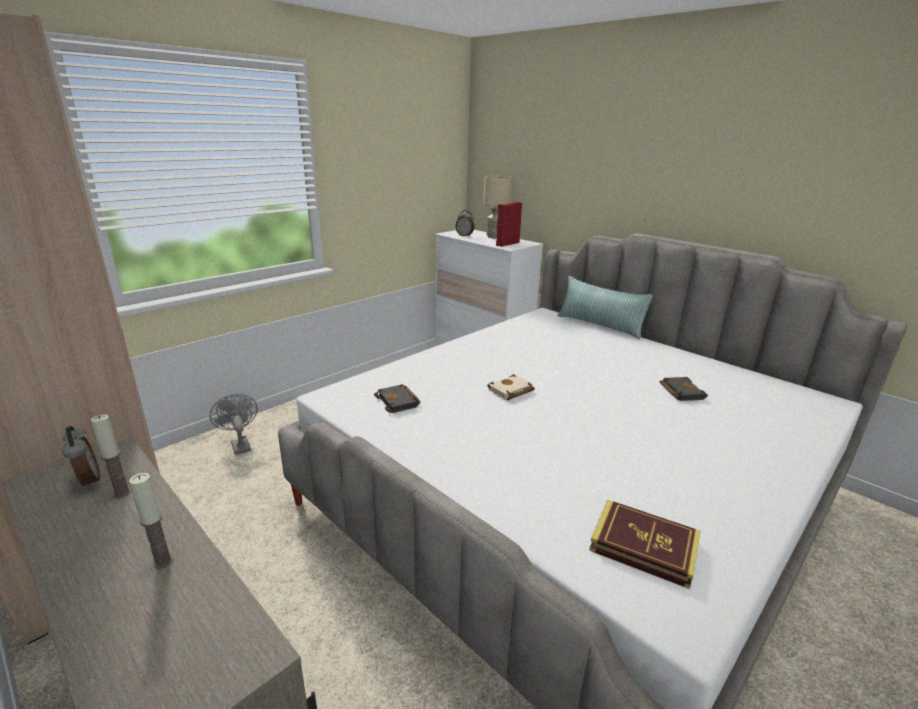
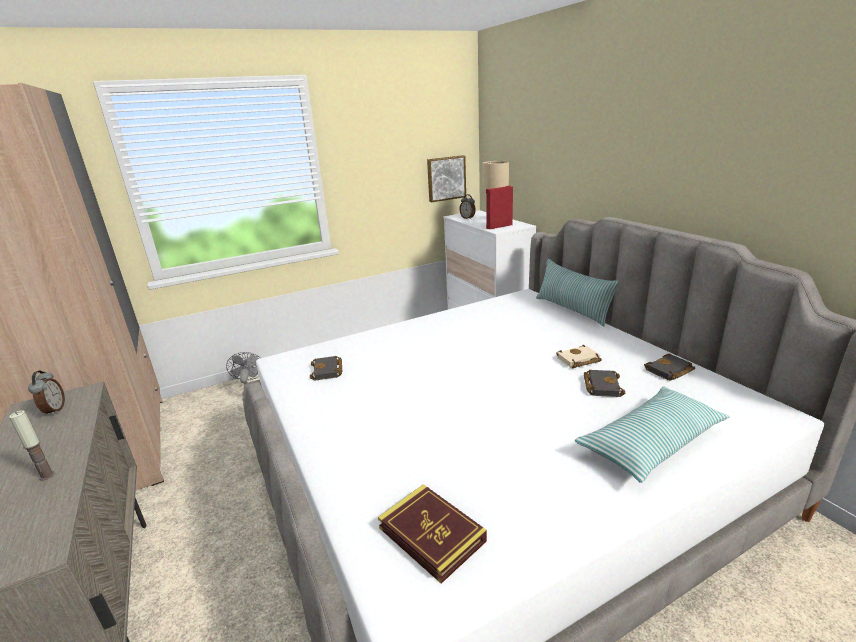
camera: 20 degrees right, 0 degrees up
(122, 493) = (65, 422): candle -> none
(437, 192) = (446, 178): none -> picture
(510, 391) = (430, 370): beige book -> beige book (578, 360)
(723, 374) = (669, 371): none -> black book
(758, 435) = (651, 442): none -> pillow

